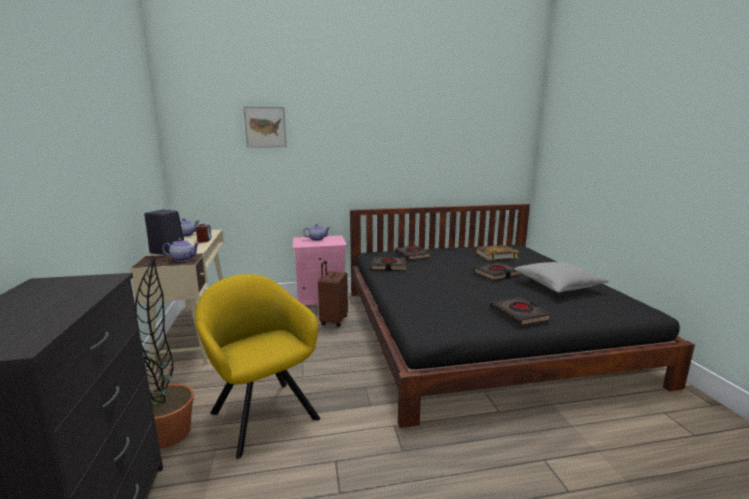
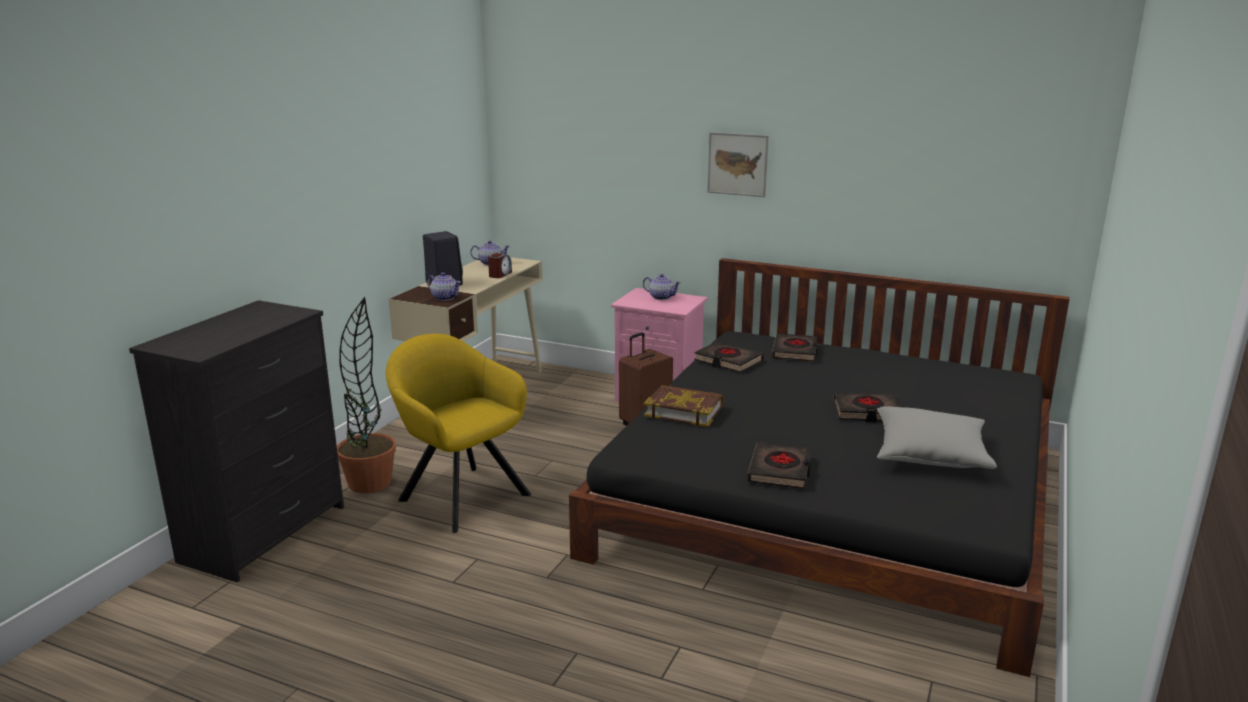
camera: 35 degrees right, 5 degrees up
(262, 412) = (460, 494): yellow armchair -> yellow armchair turned 45 degrees counterclockwise
(265, 127) = (610, 120): picture -> picture (737, 164)
(496, 256) = (933, 384): book -> book (684, 411)

